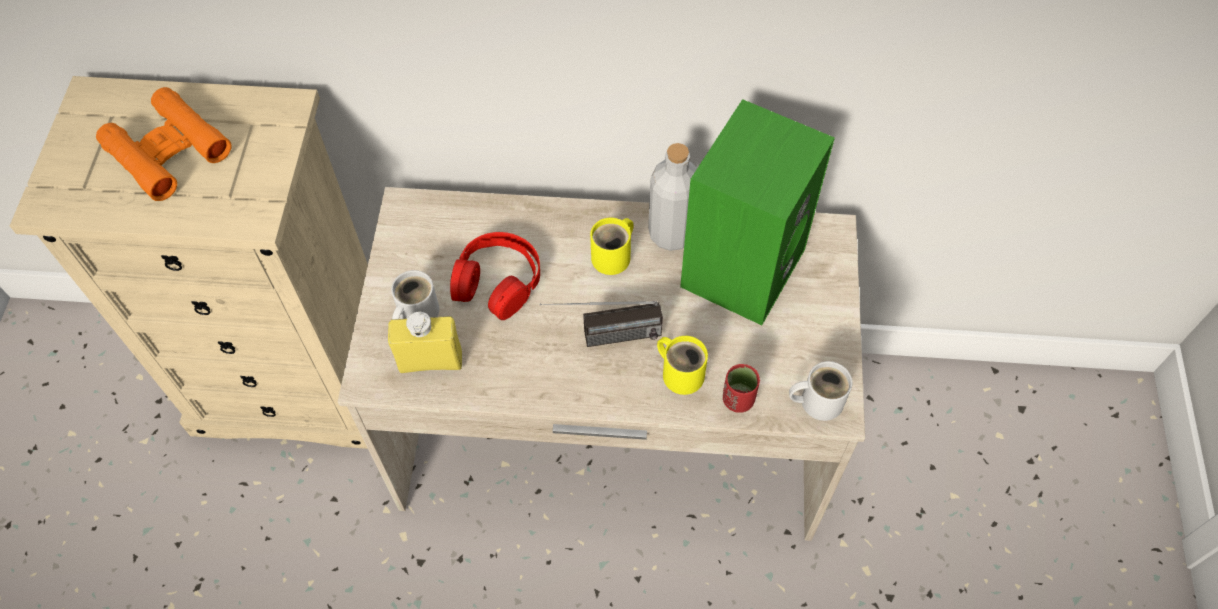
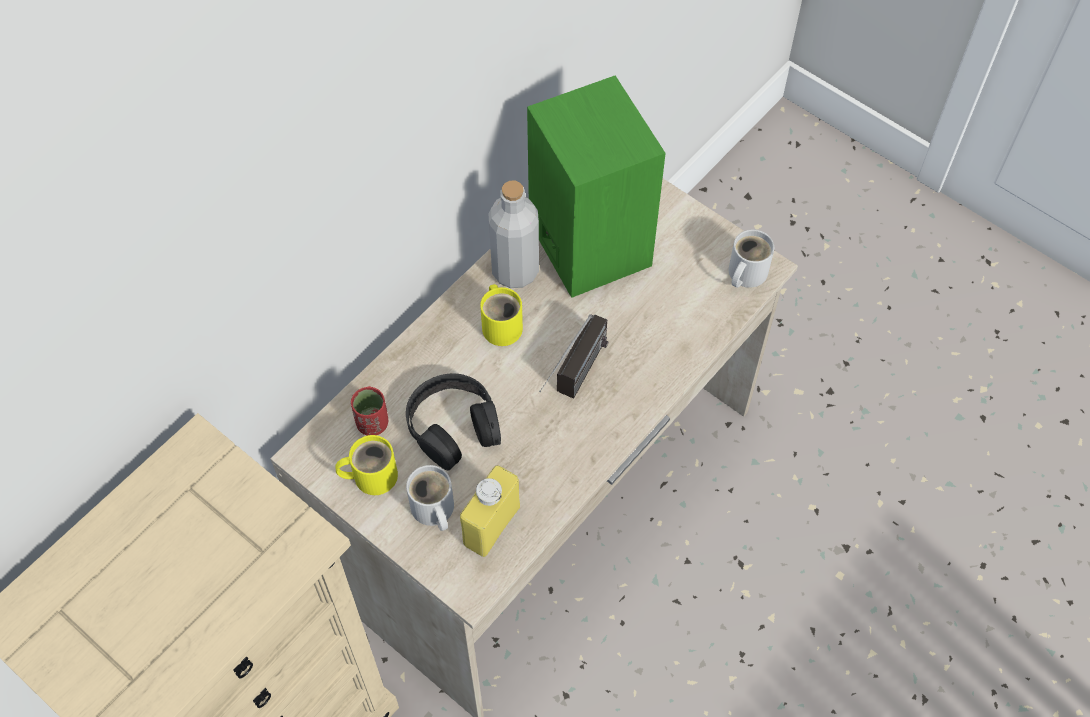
camera: 55 degrees left, 0 degrees up
(168, 151) = (155, 579): orange binoculars -> none
(498, 281) = (453, 426): red headphones -> black headphones
(681, 372) = (650, 347): yellow mug -> yellow mug (371, 475)
(738, 399) = (704, 324): red cup -> red cup (372, 423)

